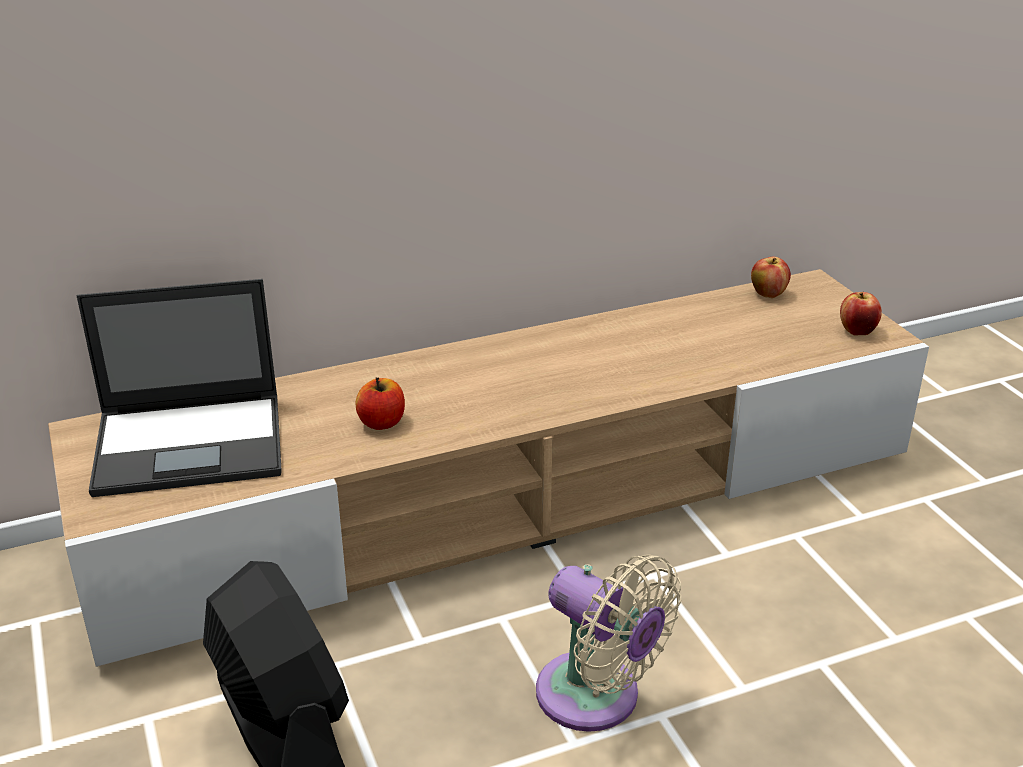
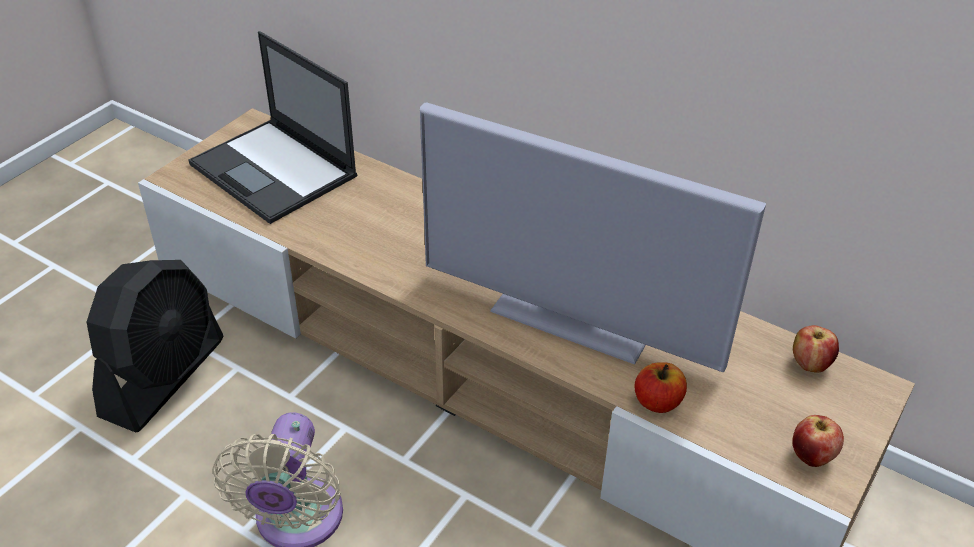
camera: 55 degrees right, 10 degrees up
(382, 422) = (371, 236): apple -> apple (657, 402)
(618, 365) = (572, 319): none -> television

